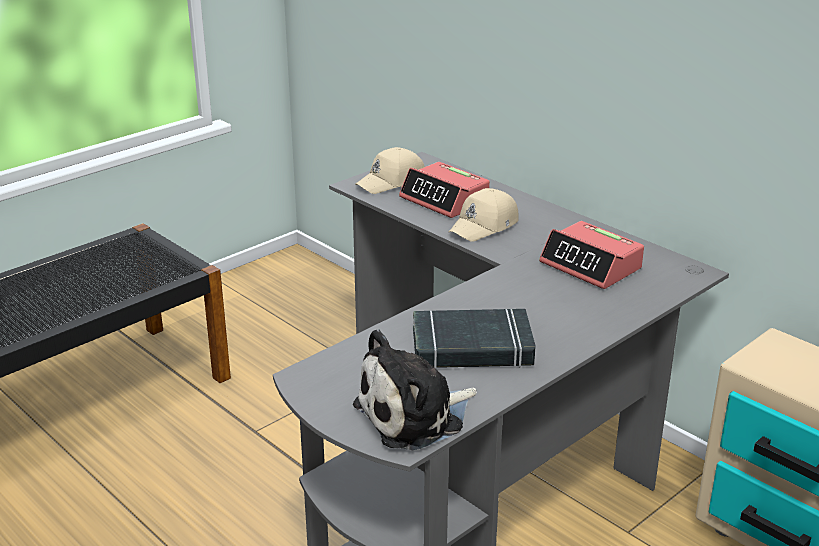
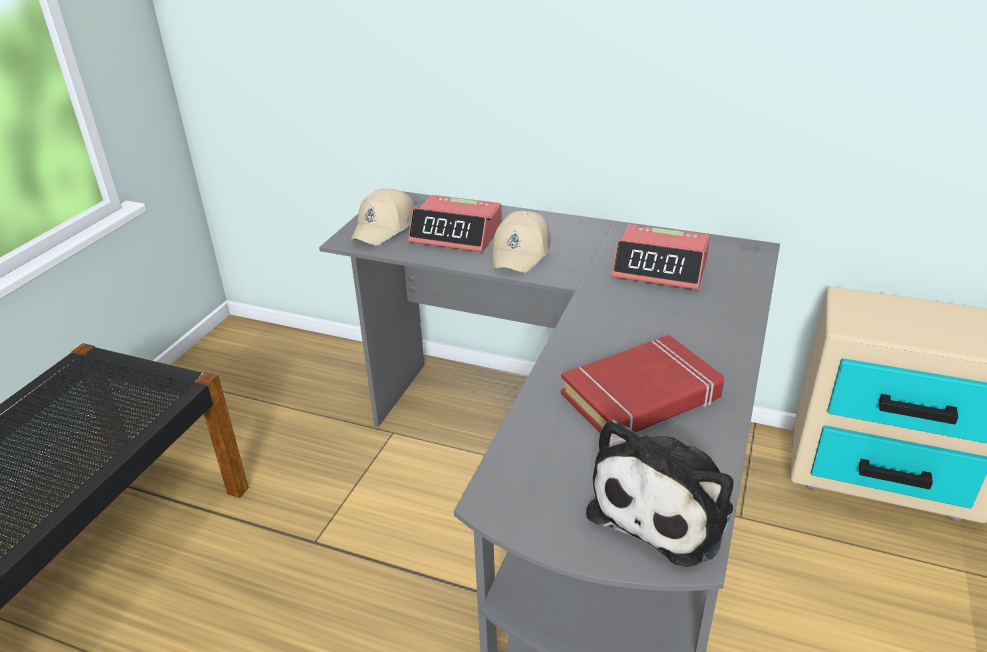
camera: 25 degrees left, 5 degrees up
(472, 348) = (641, 397): black book -> red book

